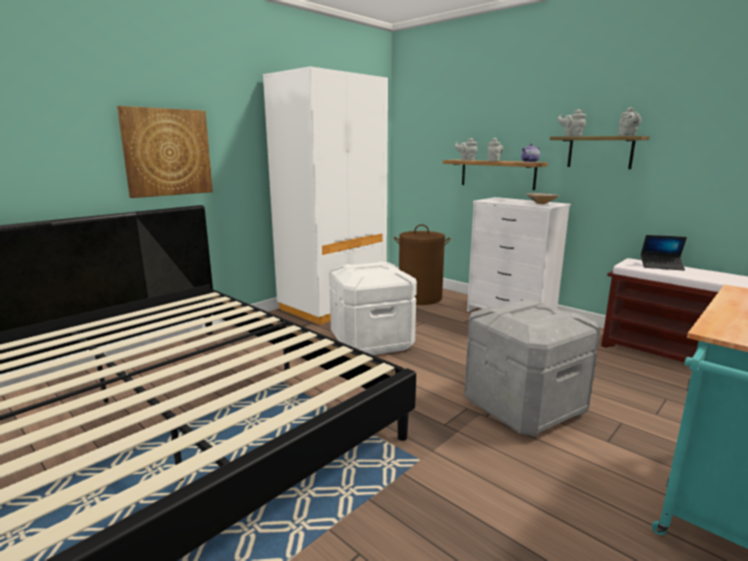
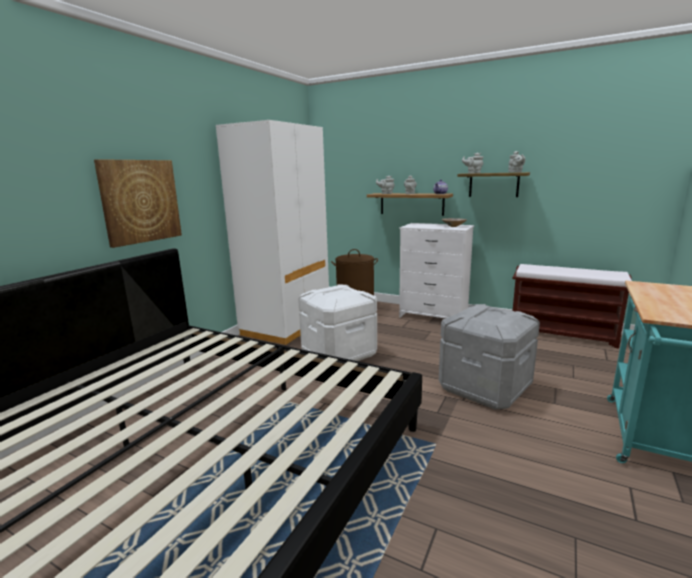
camera: 15 degrees left, 0 degrees up
(661, 266) = (548, 268): laptop -> none

